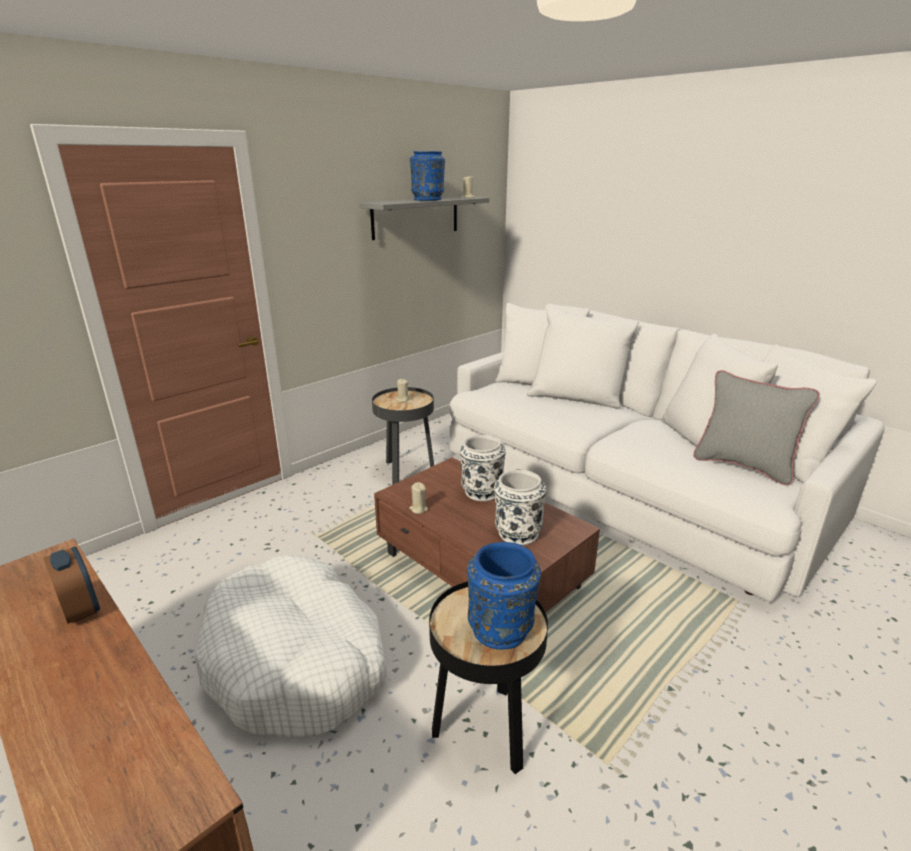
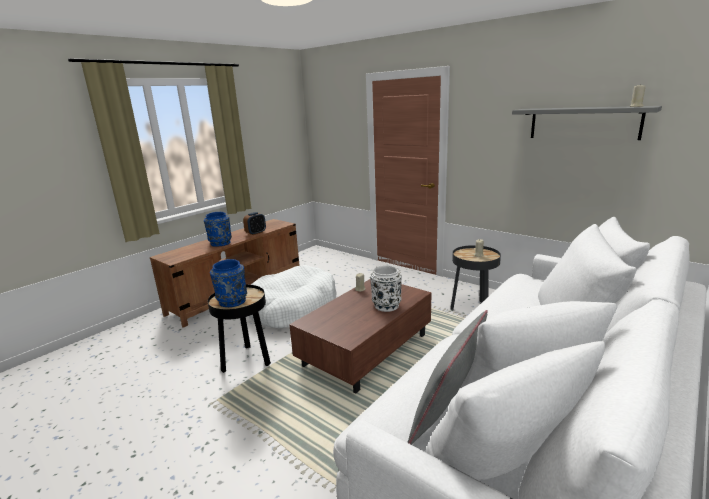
camera: 85 degrees right, 5 degrees down
(428, 199) = (581, 107): blue vase -> blue vase (220, 243)
(517, 533) = (339, 320): white vase -> none

